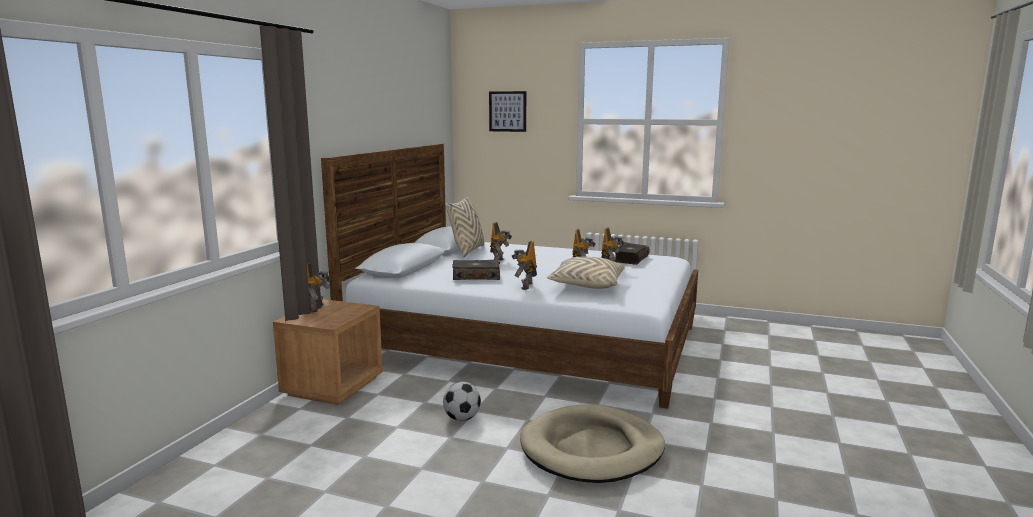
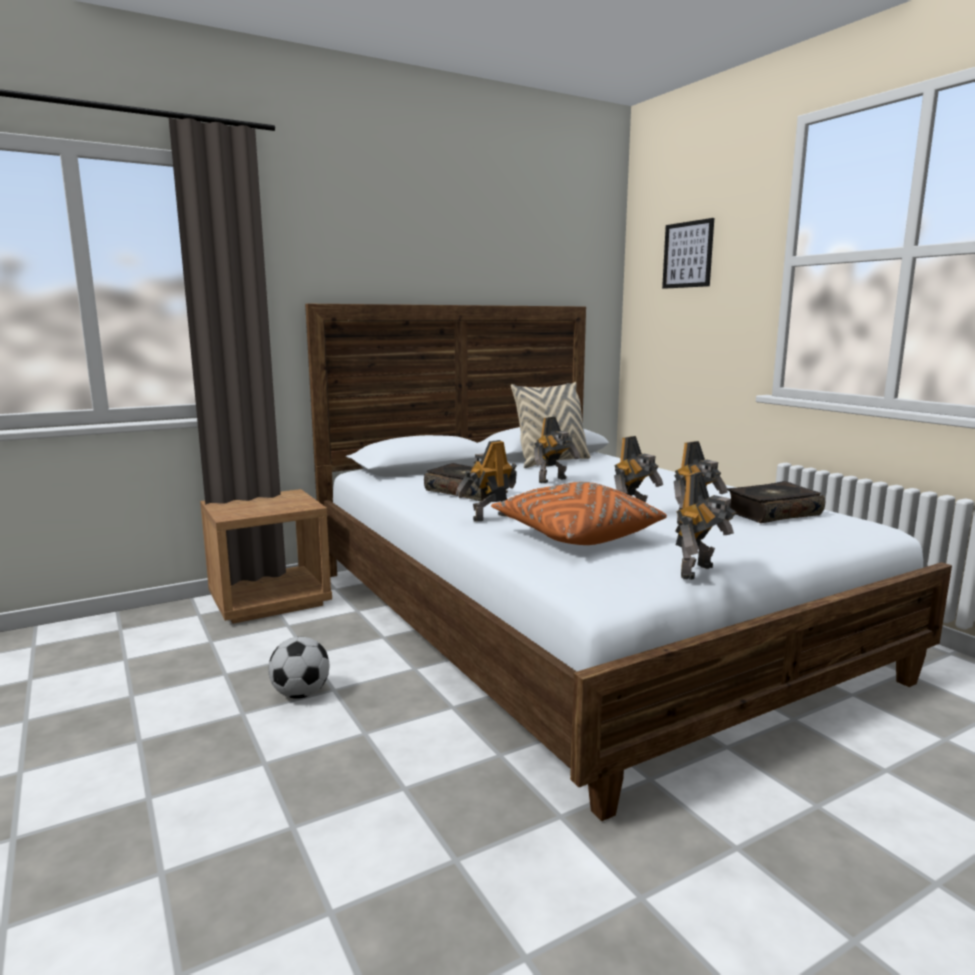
camera: 40 degrees right, 0 degrees up
(318, 308) = (269, 497): toy robot -> toy robot (699, 572)
(586, 285) = (575, 535): beige pillow -> orange pillow
(592, 449) = (353, 830): beige dog bed -> none

